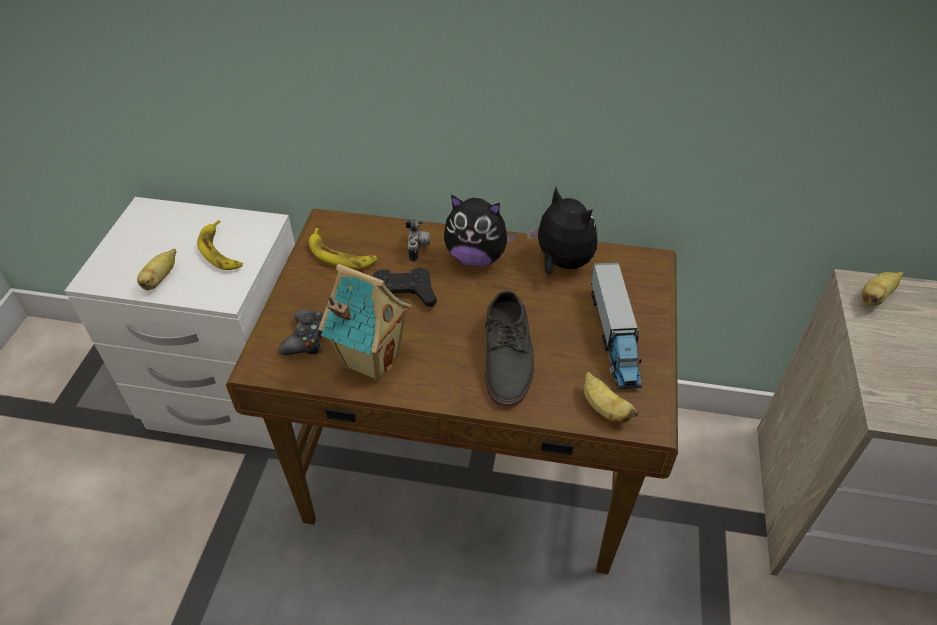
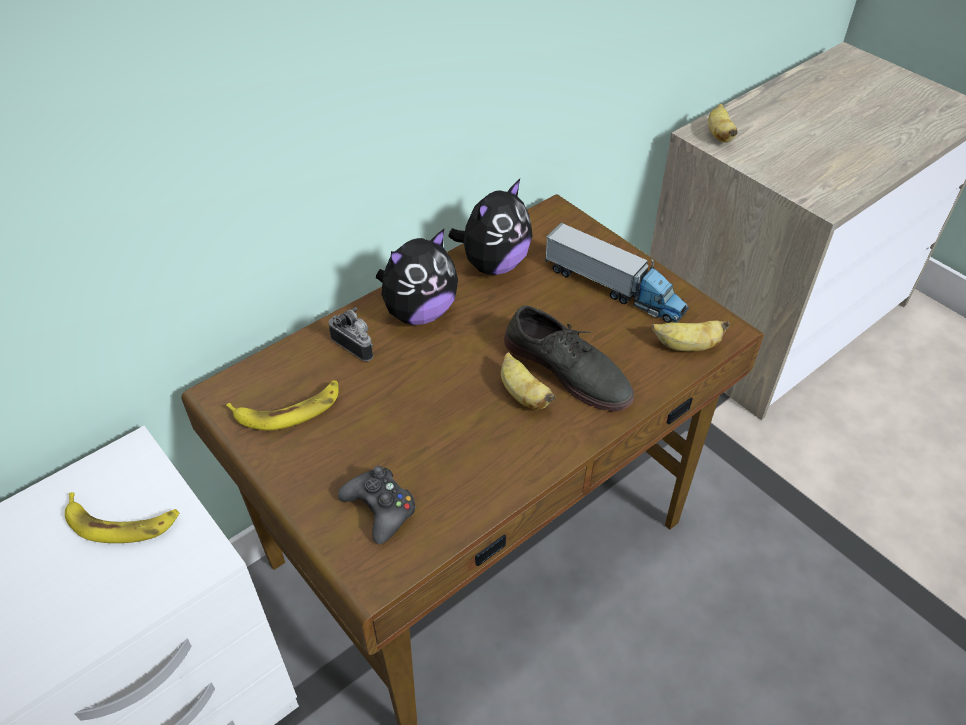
camera: 50 degrees left, 0 degrees up
(160, 279) = (88, 613): banana -> banana (523, 394)
(371, 359) = (467, 471): toy house -> none
(402, 294) = (404, 395): black game controller -> none
(561, 263) = (493, 264): plush toy -> plush toy turned 135 degrees clockwise

